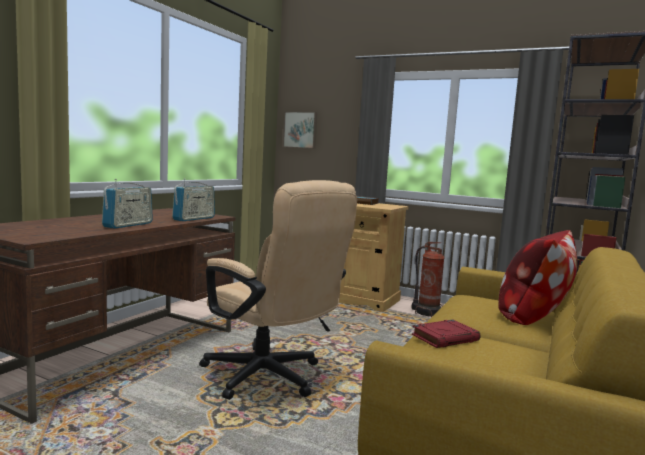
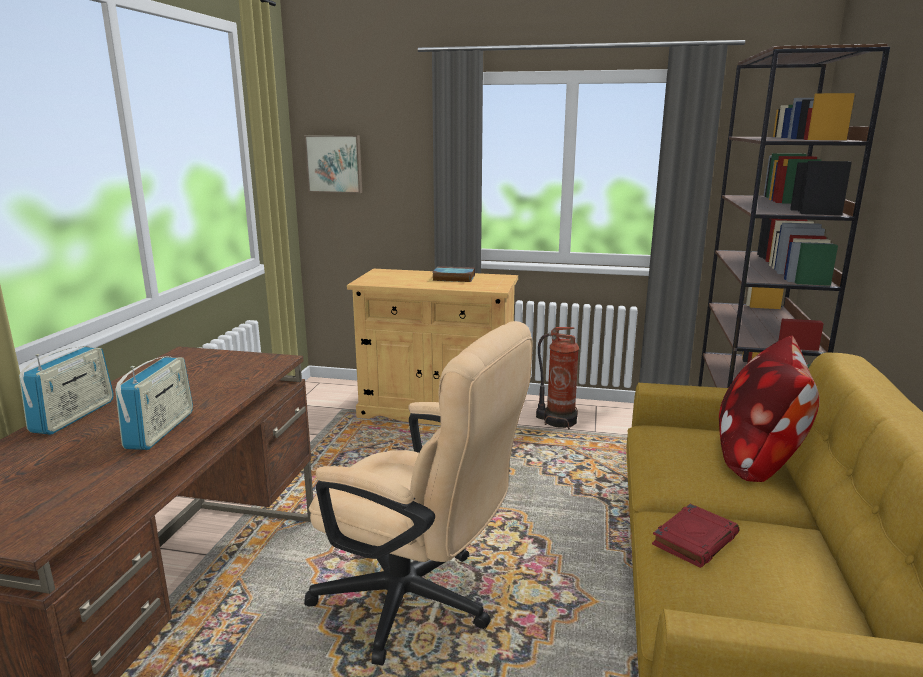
camera: 15 degrees left, 10 degrees up
(194, 219) = (248, 379): radio -> radio (74, 416)

